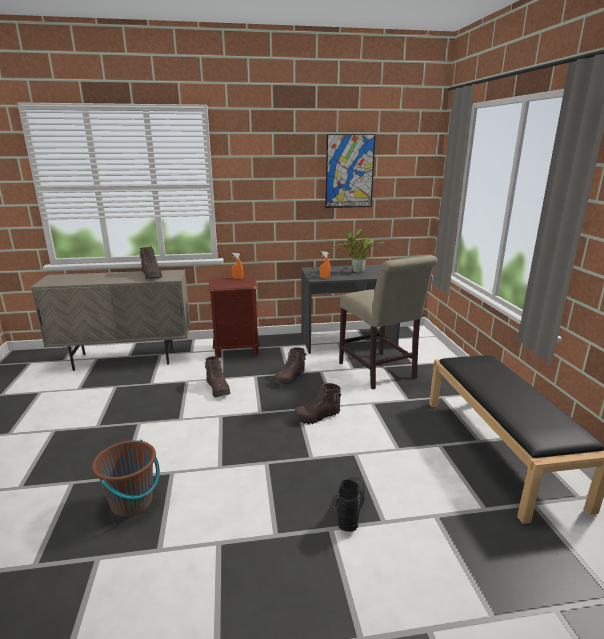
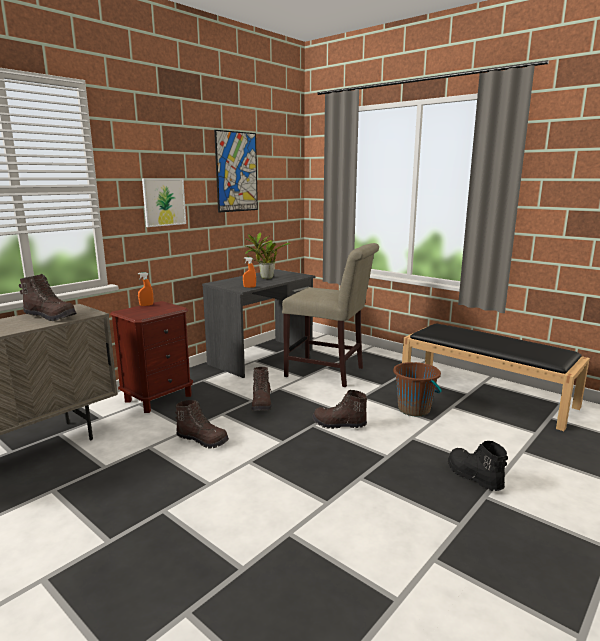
camera: 40 degrees left, 5 degrees down
(132, 502) = (297, 582): brown bucket -> brown bucket (414, 409)
(270, 197) = (164, 202): none -> picture
(317, 417) = (339, 424): brown boot -> brown boot turned 75 degrees clockwise

